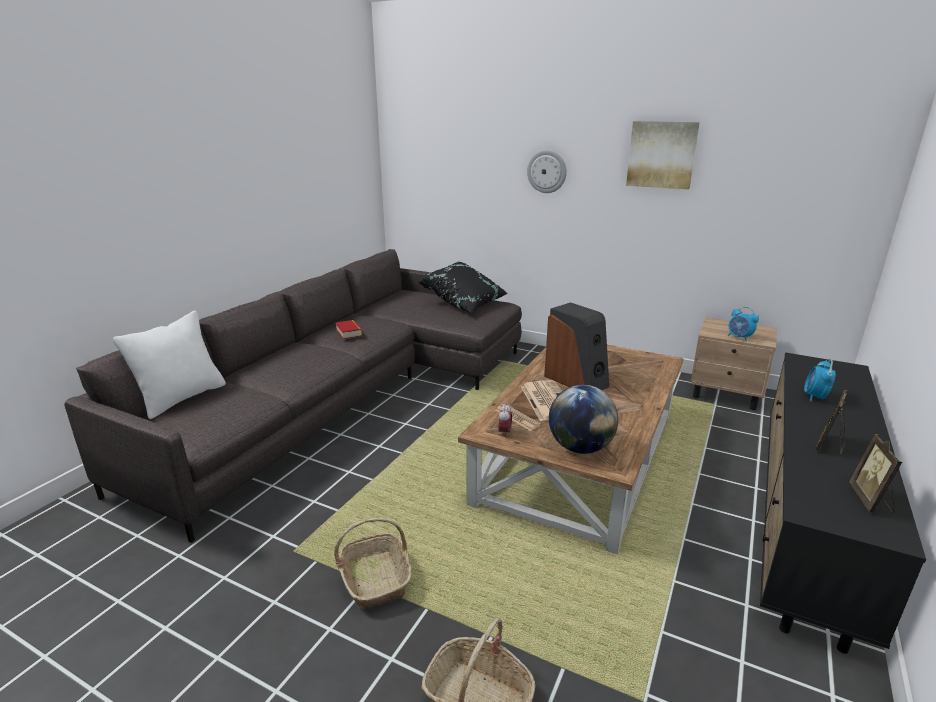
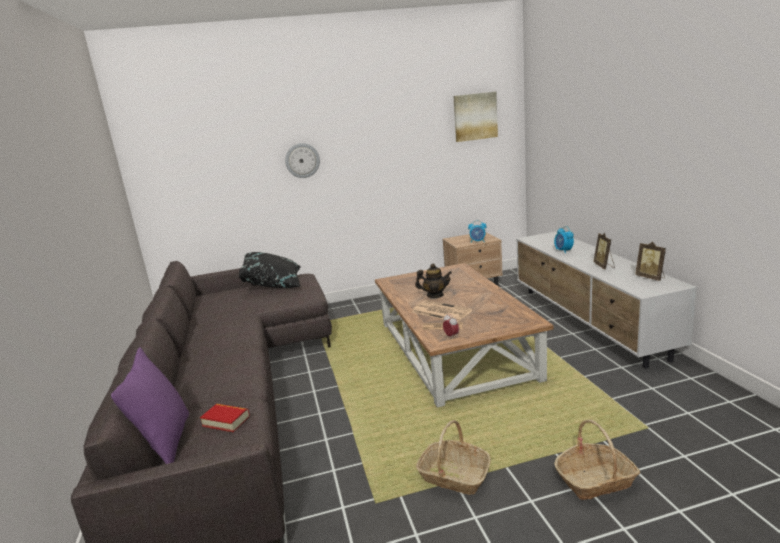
camera: 40 degrees left, 5 degrees down
(182, 398) = (166, 442): white pillow -> purple pillow
(349, 332) = (224, 335): book -> book (226, 421)
(576, 380) = (435, 295): speaker -> teapot
(580, 448) = (501, 323): globe -> none
(661, 154) = (387, 132): picture -> picture (475, 116)
(805, 520) = (589, 322): black tv stand -> white tv stand

